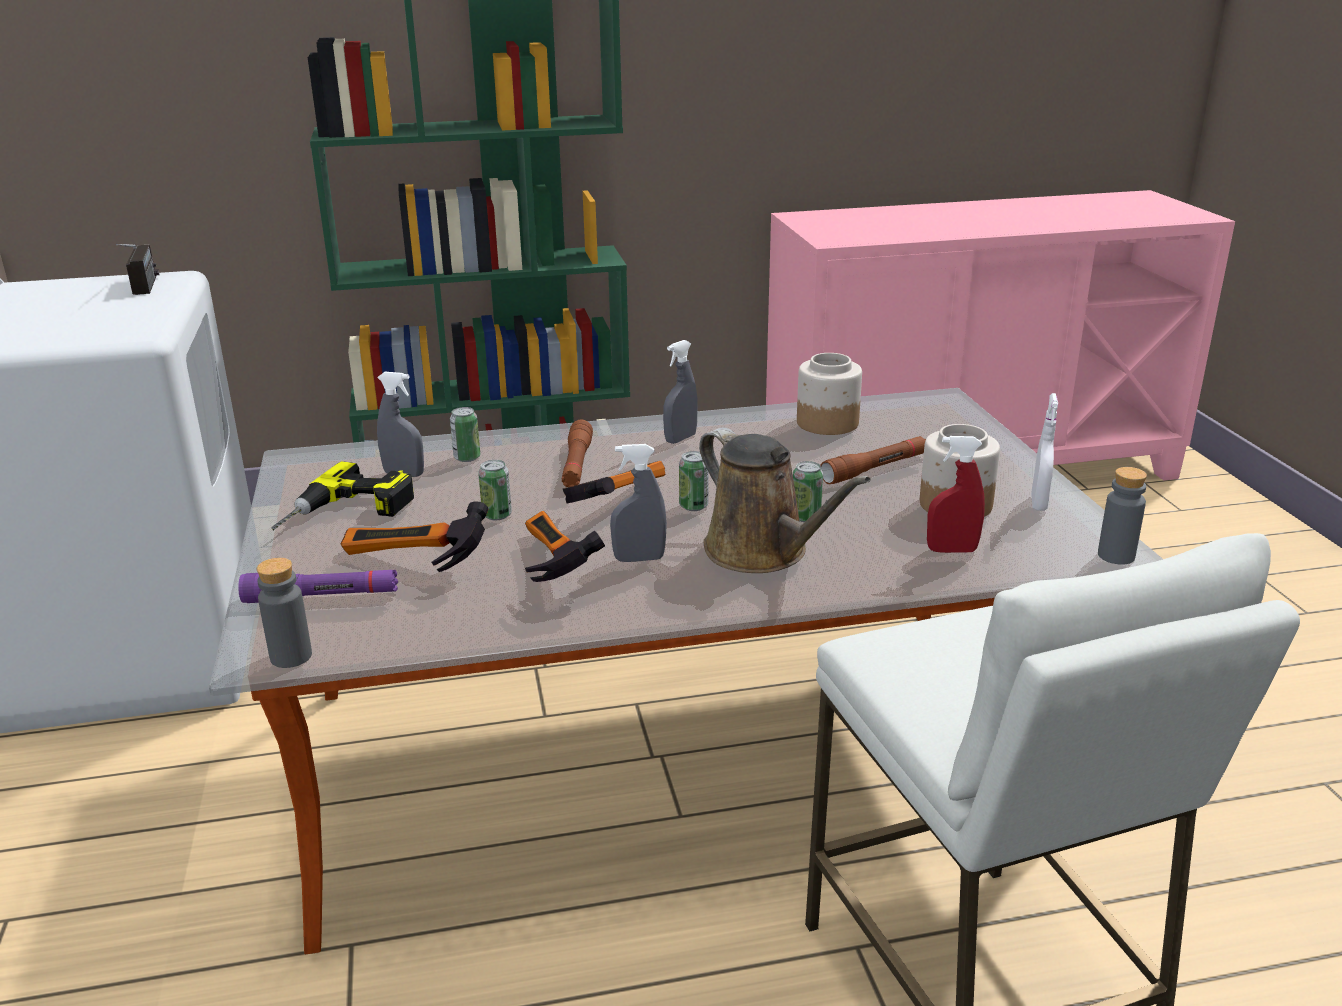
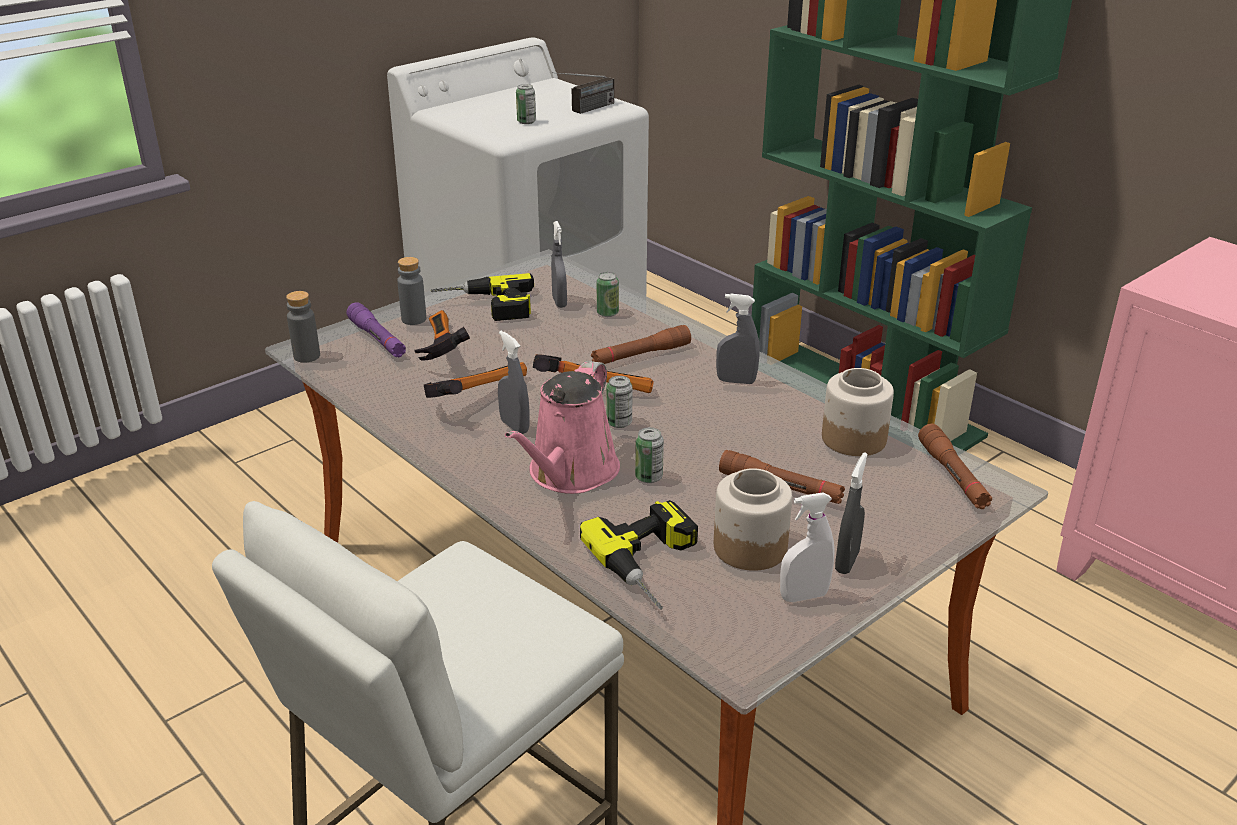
camera: 60 degrees right, 5 degrees up
(497, 515) = (531, 354): can -> can (526, 122)
(762, 552) = (569, 473): brown watering can -> pink watering can
(914, 407) = (953, 476): none -> brown flashlight
(951, 550) = (655, 564): red spray bottle -> power drill
(1002, 475) = (847, 562): none -> grey spray bottle
(1116, 556) = (731, 664): grey bottle -> grey bottle (414, 319)

